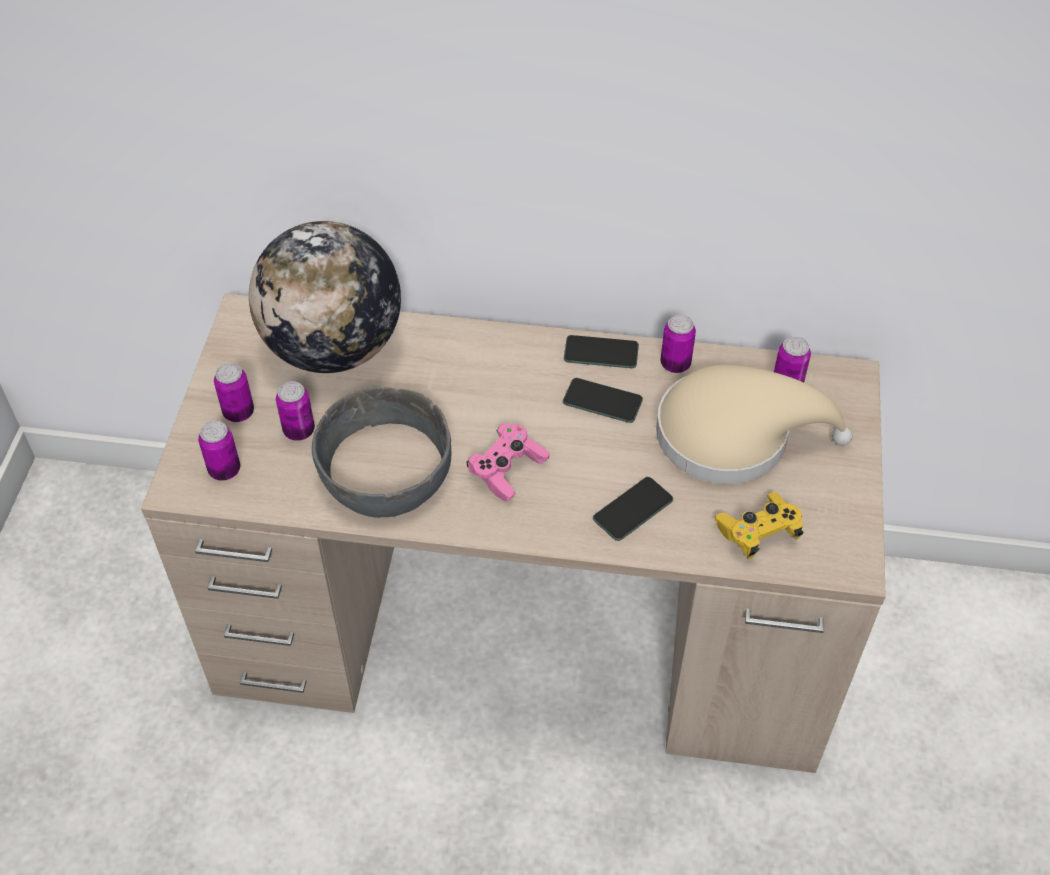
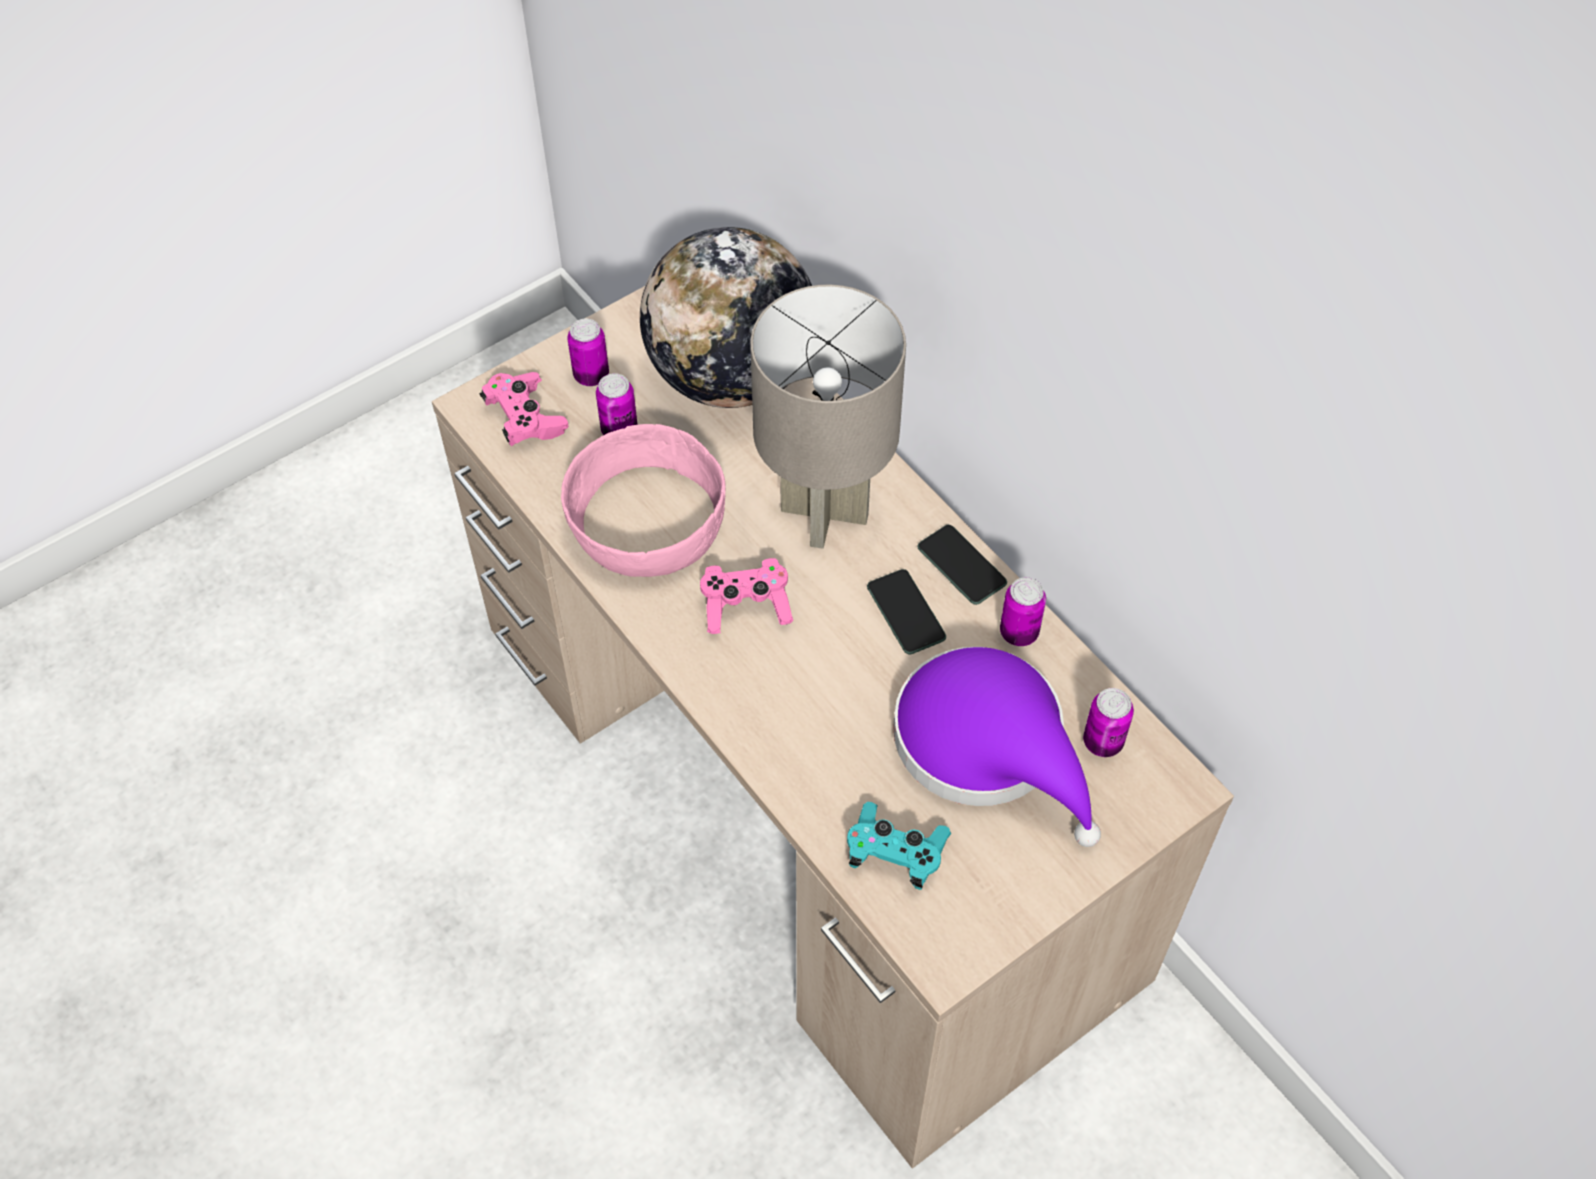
camera: 45 degrees right, 5 degrees up
(224, 470) = (525, 418): can -> pink game controller
(385, 472) = (644, 523): grey bowl -> pink bowl
(488, 382) = (826, 512): none -> grey table lamp
(633, 509) = (810, 734): phone -> none
(734, 435) = (989, 746): beige hat -> purple hat
(758, 532) = (895, 853): yellow game controller -> turquoise game controller

